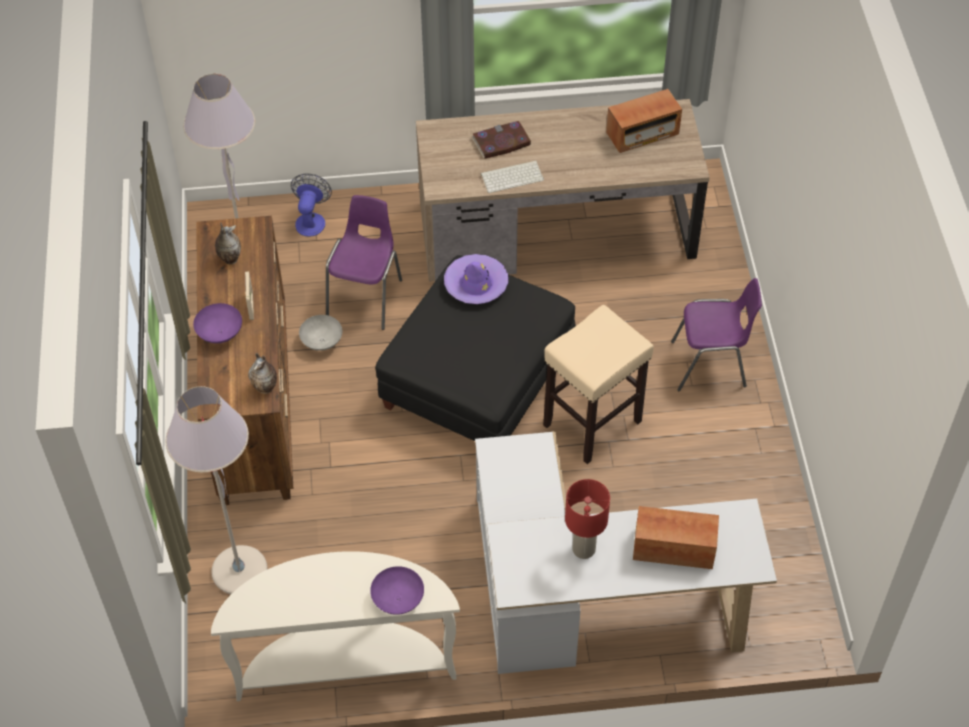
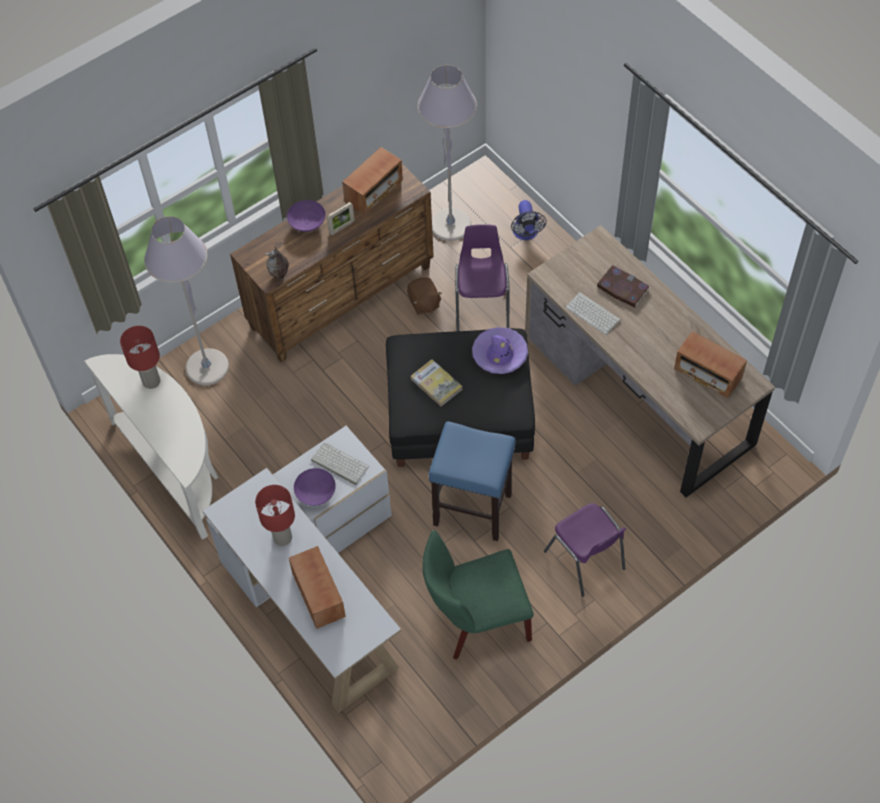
camera: 60 degrees right, 5 degrees up
(229, 259) = (374, 191): vase -> radio
(295, 578) = (151, 382): none -> red table lamp
(311, 220) = (526, 234): fan -> fan turned 105 degrees clockwise
(321, 341) = (424, 303): grey bowl -> brown plush toy
(366, 297) = (482, 306): purple chair -> purple chair turned 75 degrees counterclockwise
(399, 599) = (171, 448): purple bowl -> purple bowl (316, 494)
(471, 350) = (436, 384): none -> book
(517, 467) = (338, 464): none -> keyboard
(593, 422) = (473, 509): beige stool -> blue stool
(717, 483) = (476, 621): none -> green chair

